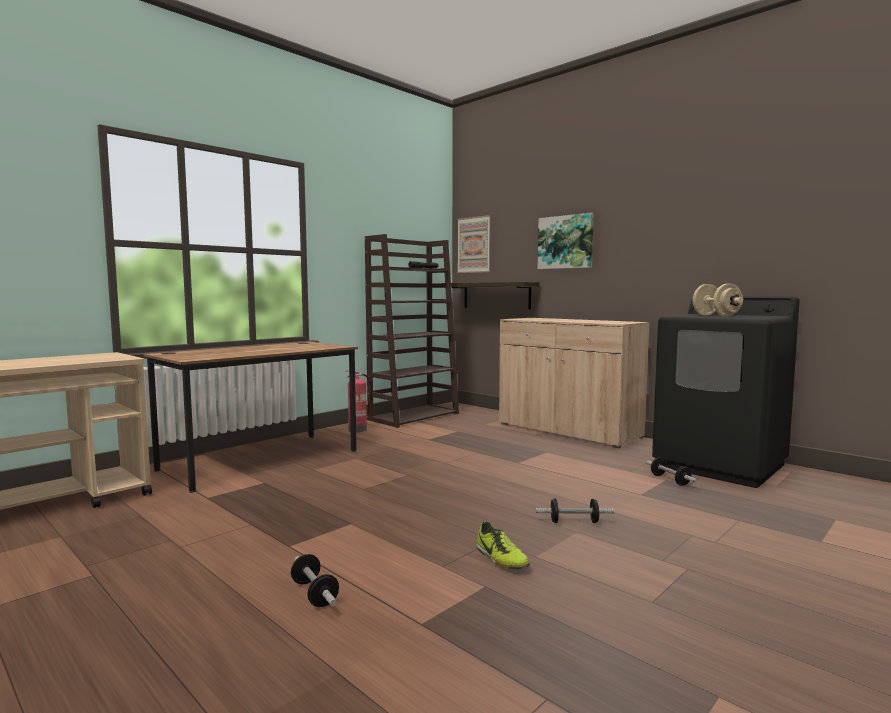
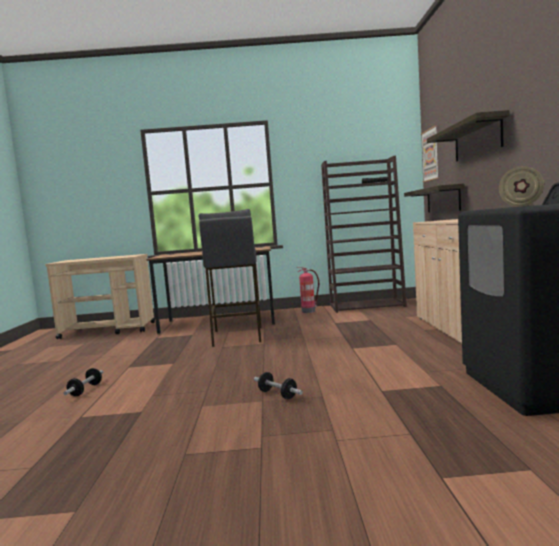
camera: 45 degrees right, 0 degrees up
(345, 473) = (237, 336): none -> grey stool
(501, 559) = (182, 401): shoe -> none
(565, 242) = (477, 140): picture -> shelf
(670, 480) = (443, 387): dumbbell -> none

